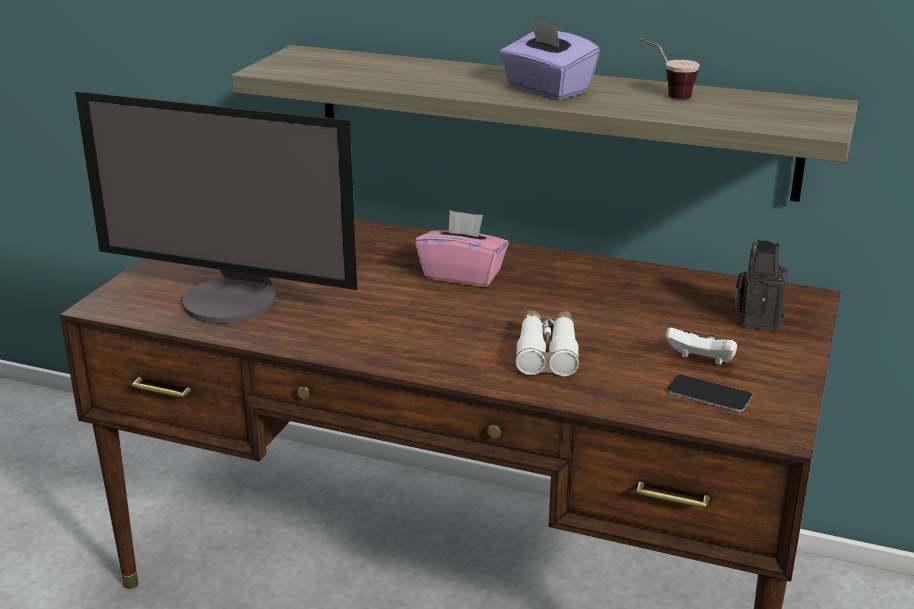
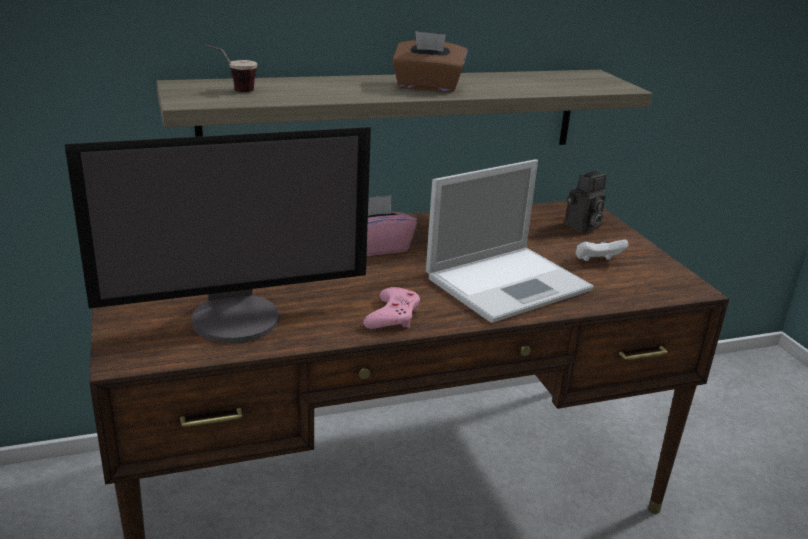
camera: 40 degrees left, 0 degrees up
(369, 343) = (393, 315): none -> pink game controller
(547, 89) = (427, 87): purple tissue box -> brown tissue box
(547, 351) = (510, 283): white binoculars -> laptop
(665, 95) = (503, 80): cup -> cup (232, 91)
(709, 394) = (631, 279): phone -> none
(757, 319) = (582, 227): camera -> camera turned 105 degrees counterclockwise

